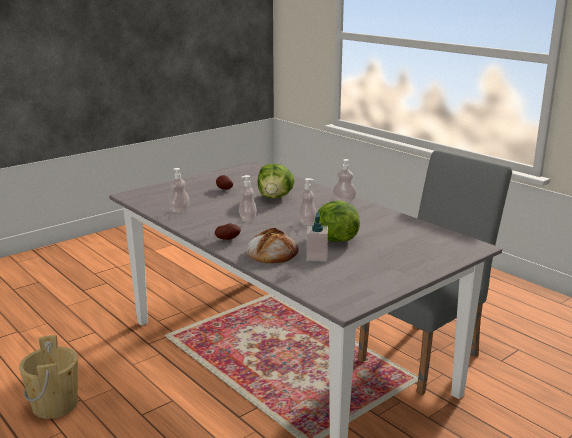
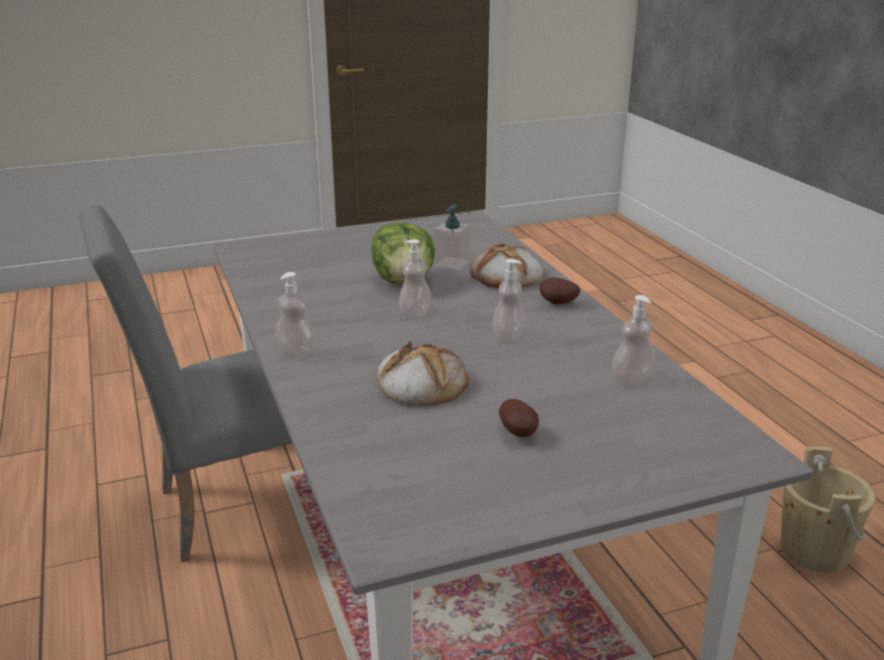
camera: 160 degrees left, 5 degrees up
(275, 197) = (421, 383): lettuce -> bread

